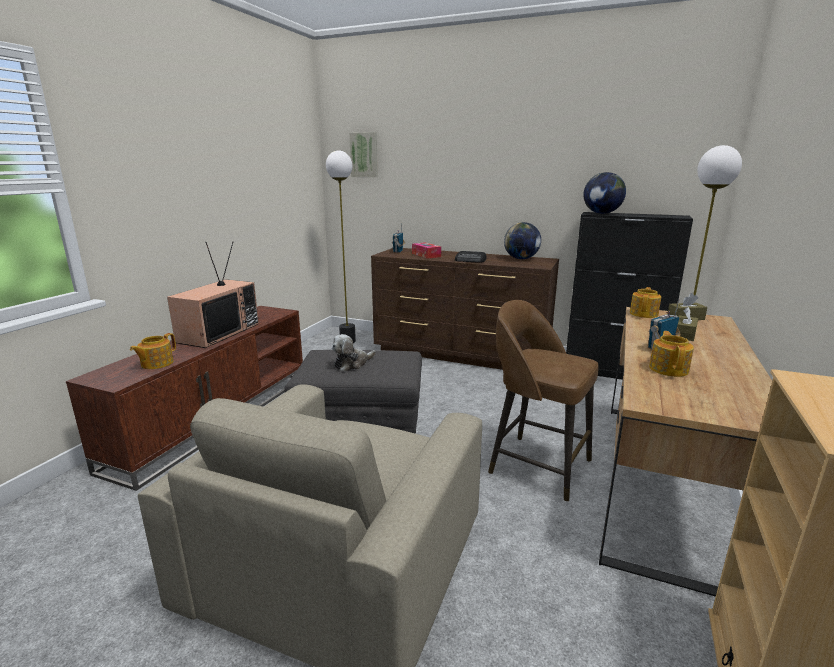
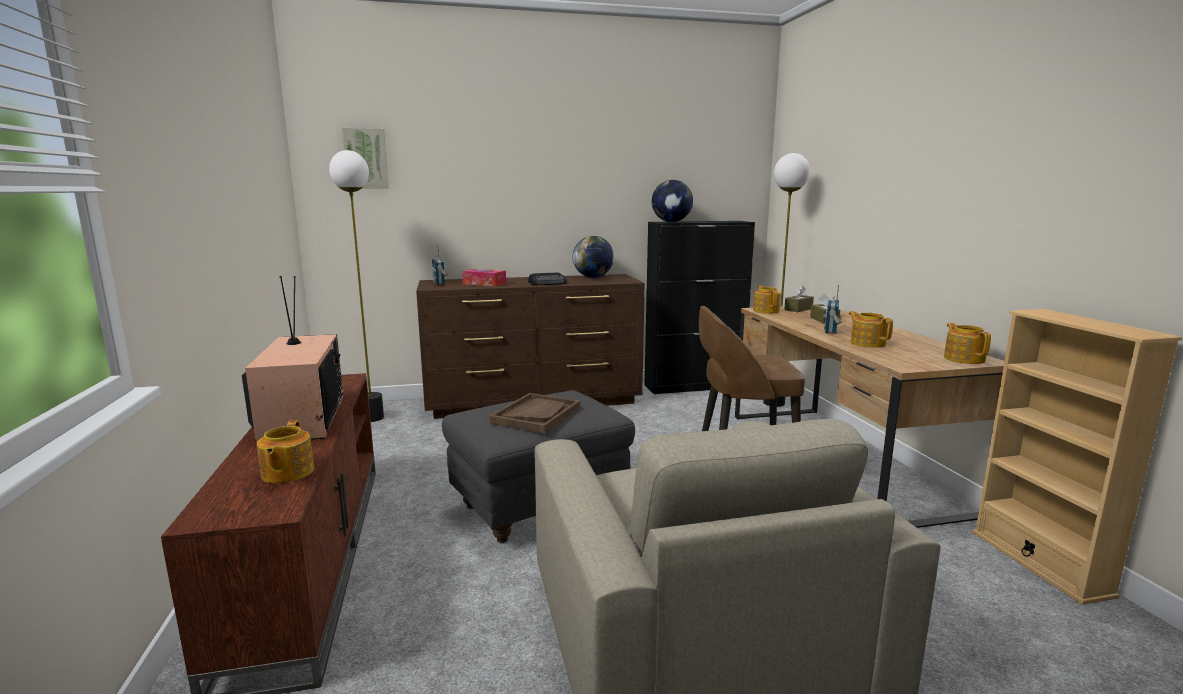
camera: 35 degrees left, 5 degrees down
(352, 364) = (536, 415): plush toy -> brown tray
(746, 414) = (964, 359): none -> teapot

